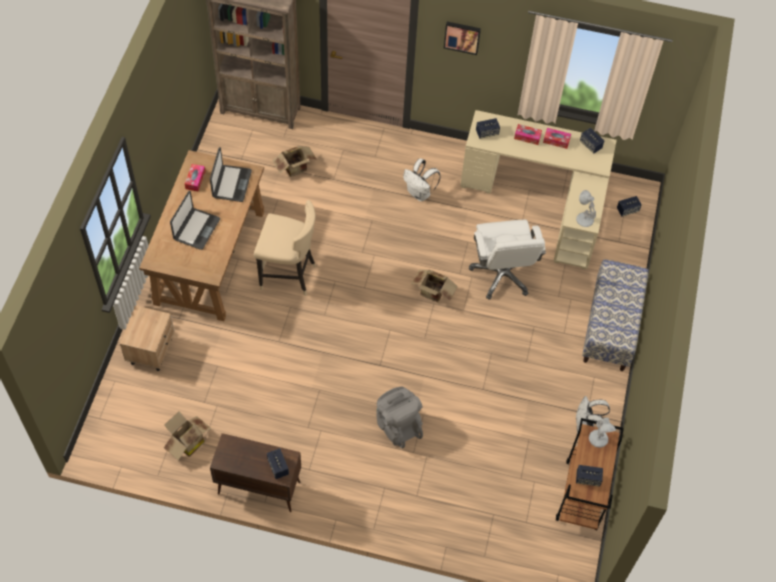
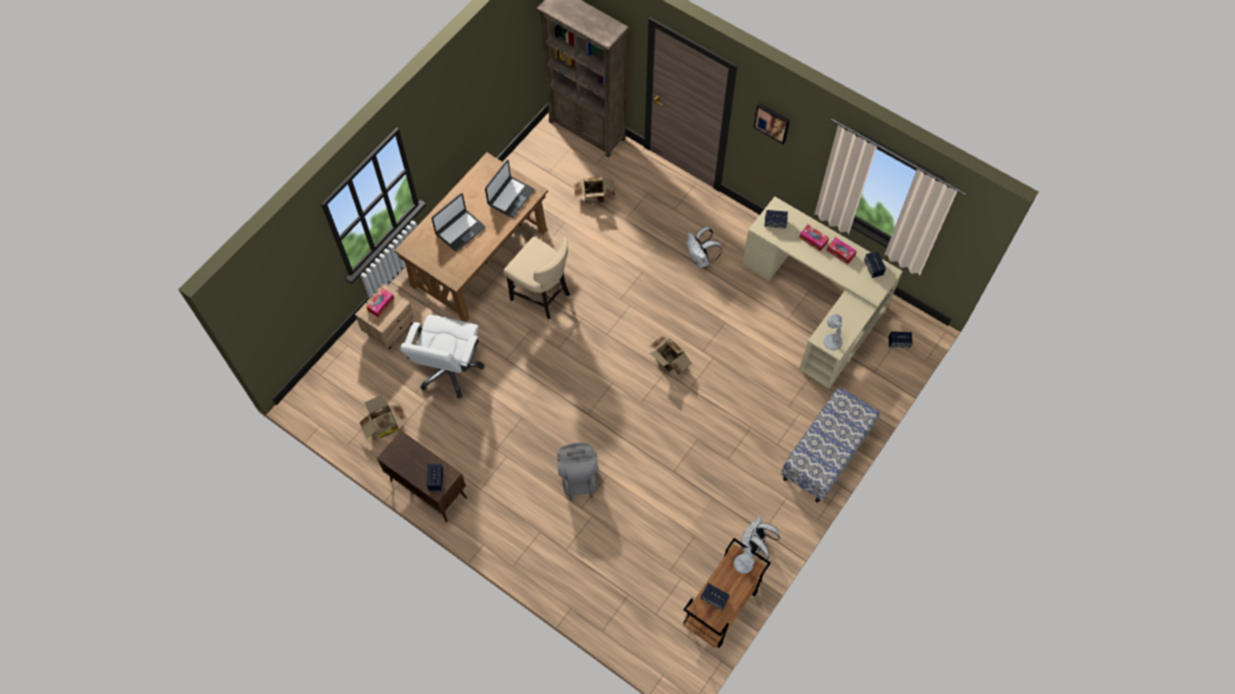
camera: 25 degrees right, 5 degrees up
(195, 180) = (480, 183): tissue box -> tissue box (381, 304)
(502, 274) = (743, 366): white office chair -> white office chair (449, 370)

